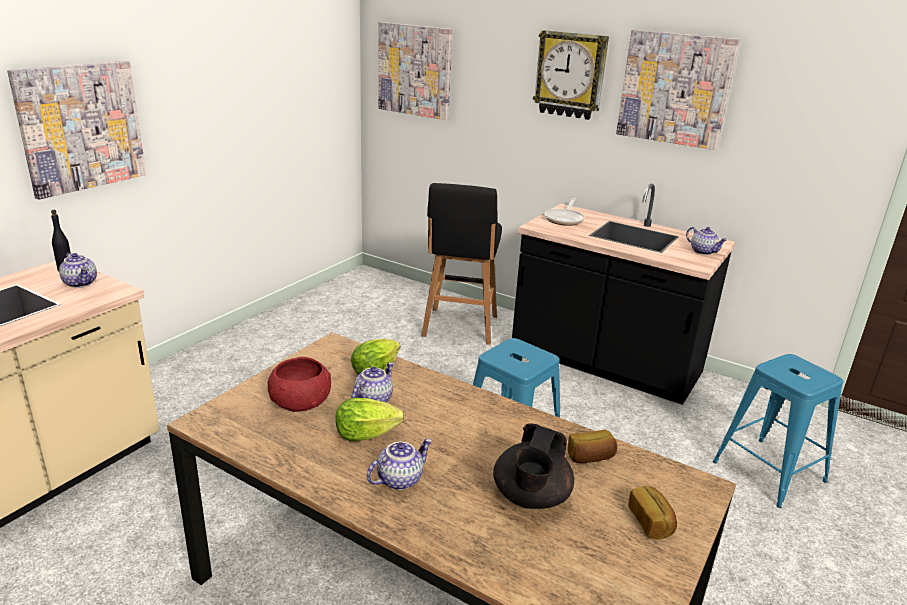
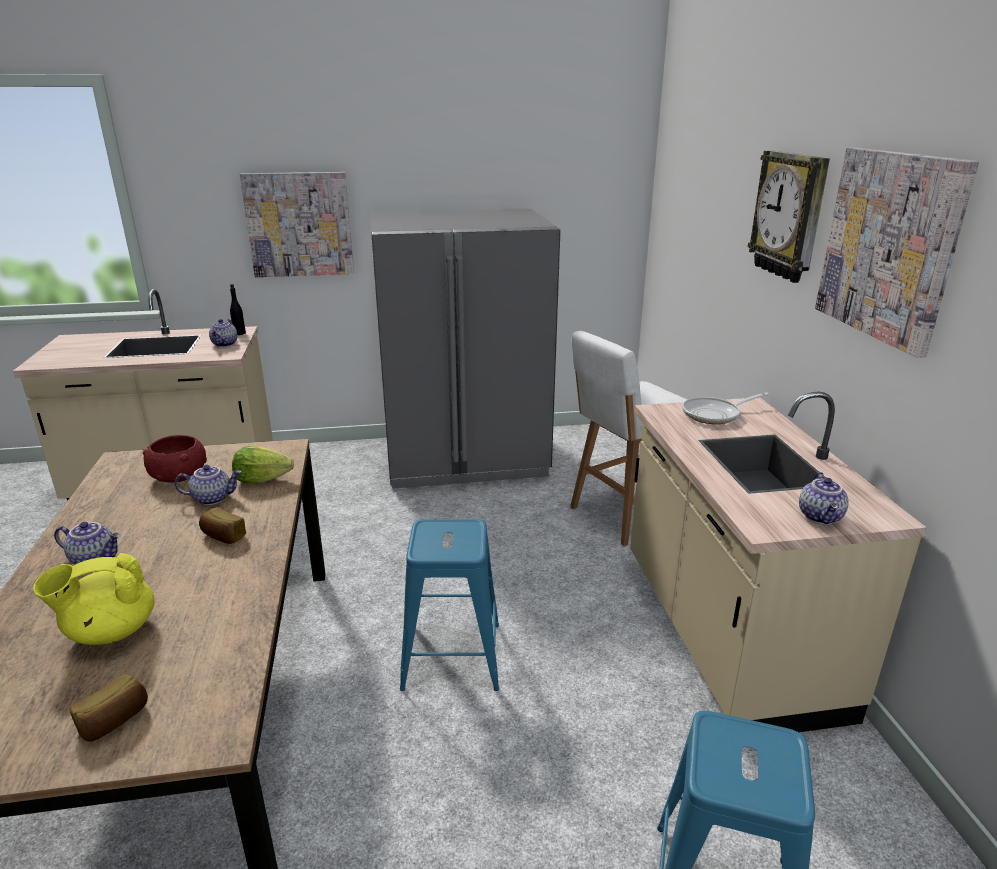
camera: 50 degrees right, 0 degrees up
(288, 335) = (465, 458): none -> grey fridge
(365, 434) = (153, 518): lettuce -> none
(415, 70) = (680, 202): picture -> none
(459, 327) = (622, 516): black stool -> white stool
(530, 498) = (110, 631): black teapot -> yellow teapot
(590, 457) = (214, 638): bread -> bread (223, 536)
(605, 363) = (725, 634): black counter -> beige counter

